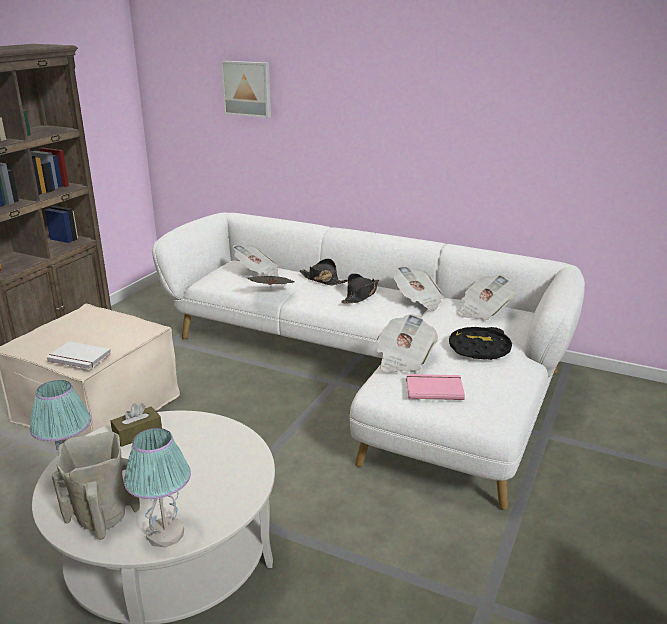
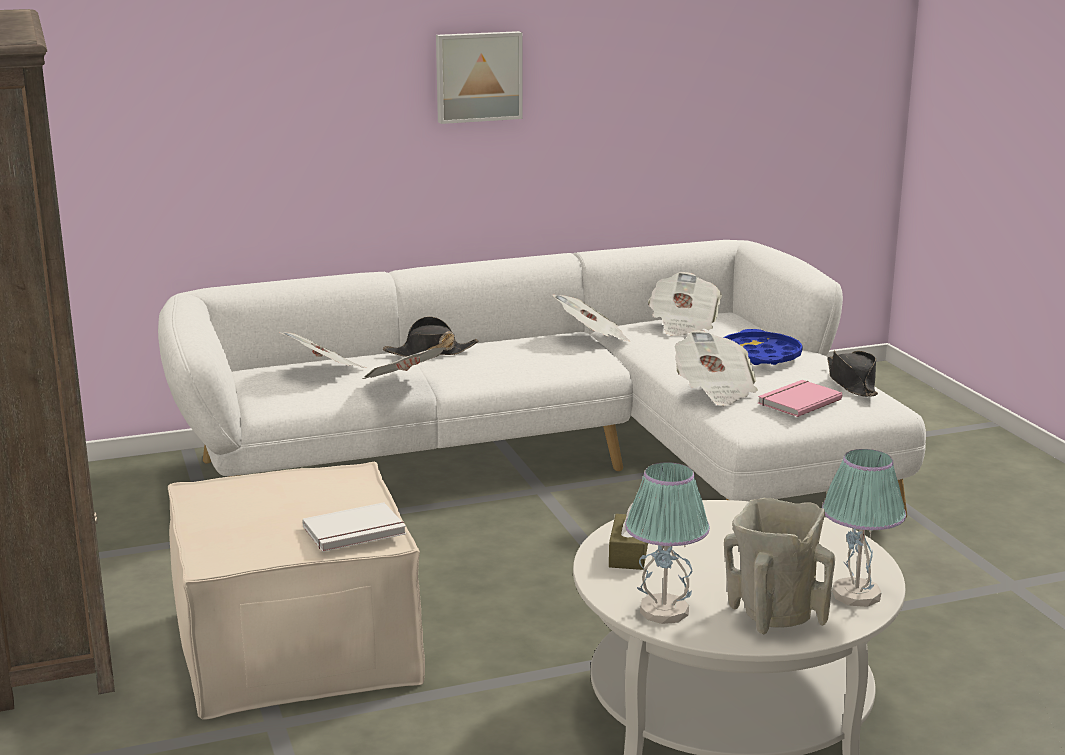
camera: 45 degrees left, 5 degrees down
(247, 88) = (199, 64): picture -> picture (478, 76)
(360, 295) = (517, 353): black hat -> black hat (852, 383)
(479, 349) = (760, 356): black tray -> blue tray

